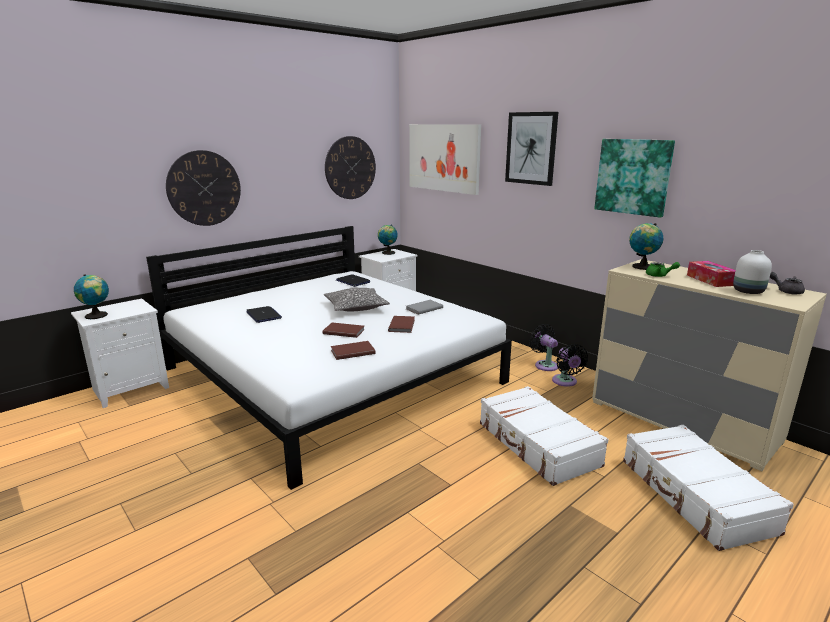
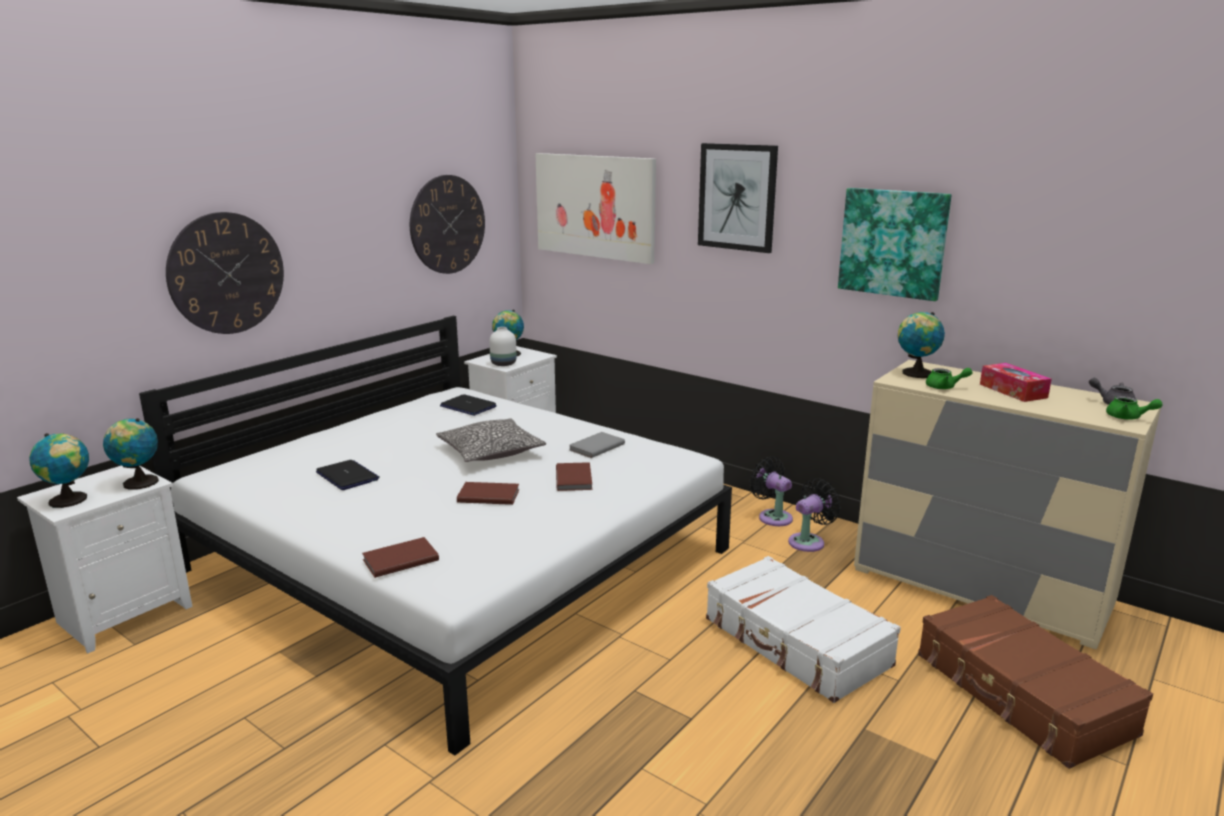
camera: 10 degrees left, 0 degrees up
(138, 309) = (138, 483): none -> globe
(352, 352) = (515, 529): brown book -> brown book (399, 559)
(565, 382) = (809, 541): black fan -> black fan turned 105 degrees counterclockwise
(694, 496) = (1021, 694): white suitcase -> brown suitcase
(749, 291) = (1068, 407): white vase -> white vase (504, 364)
(795, 300) = (1128, 418): none -> green teapot

